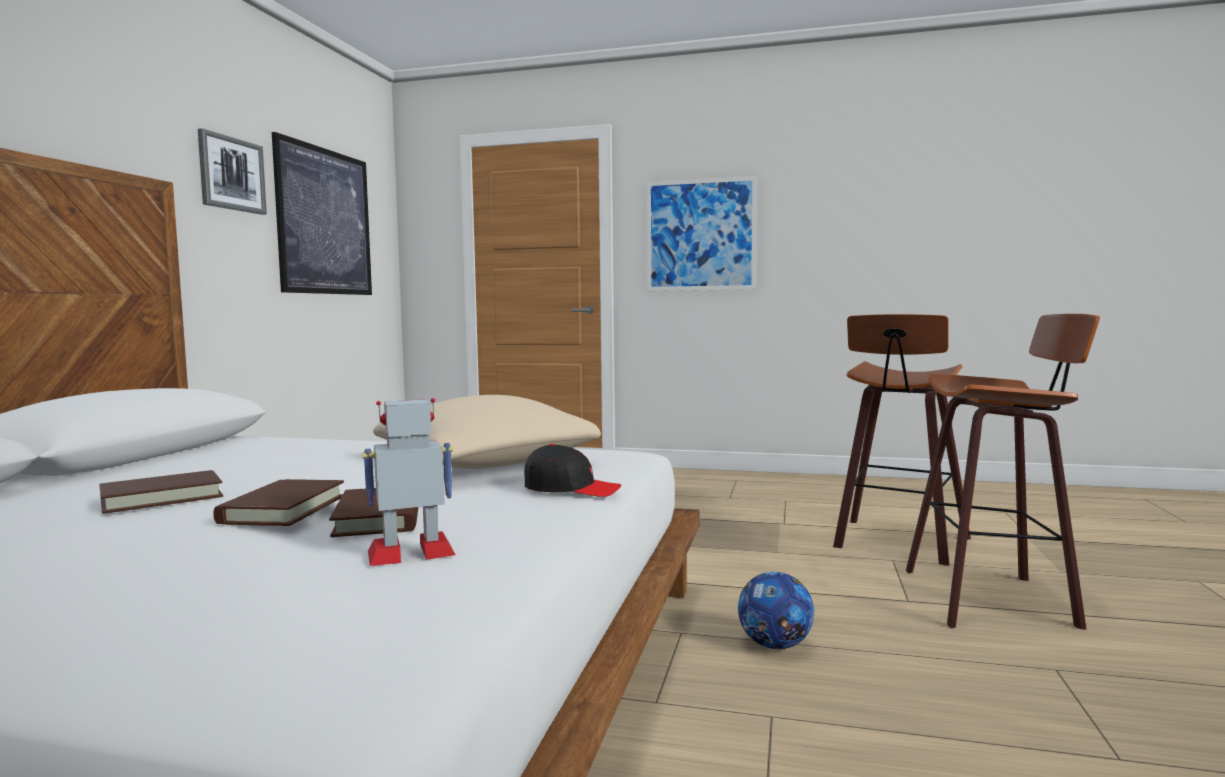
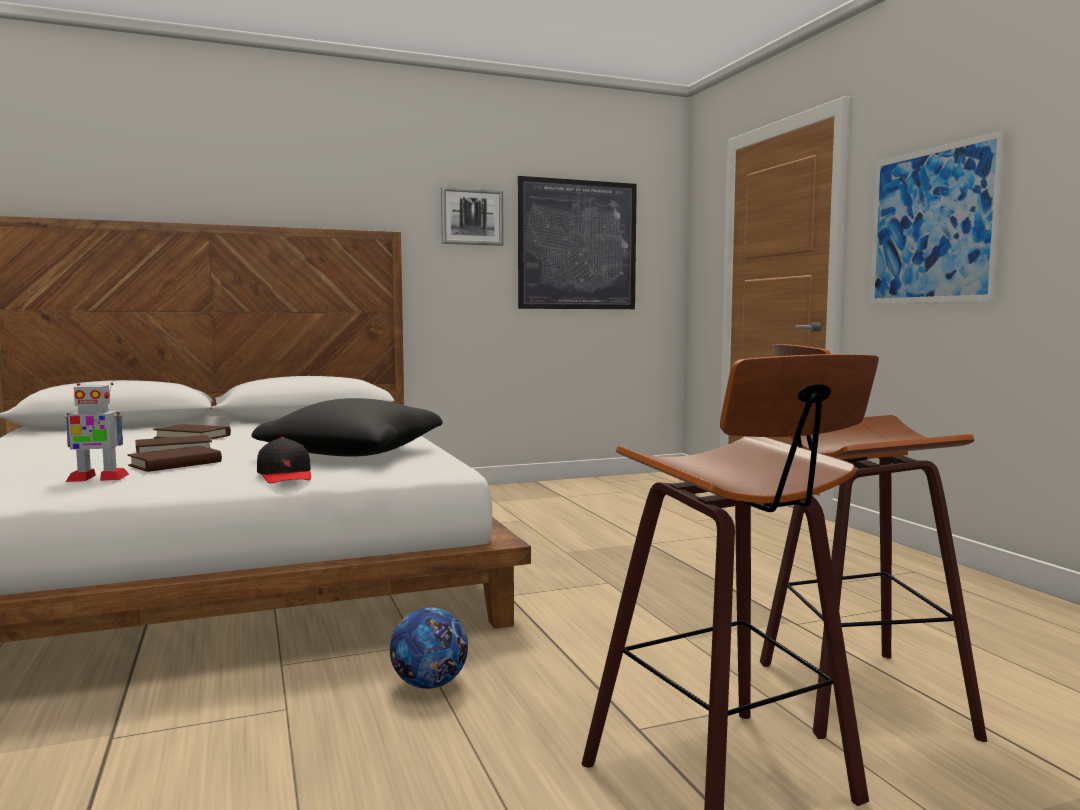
camera: 55 degrees right, 0 degrees up
(412, 553) = (97, 478): toy robot -> toy robot turned 135 degrees clockwise
(485, 463) = (353, 453): beige pillow -> black pillow

